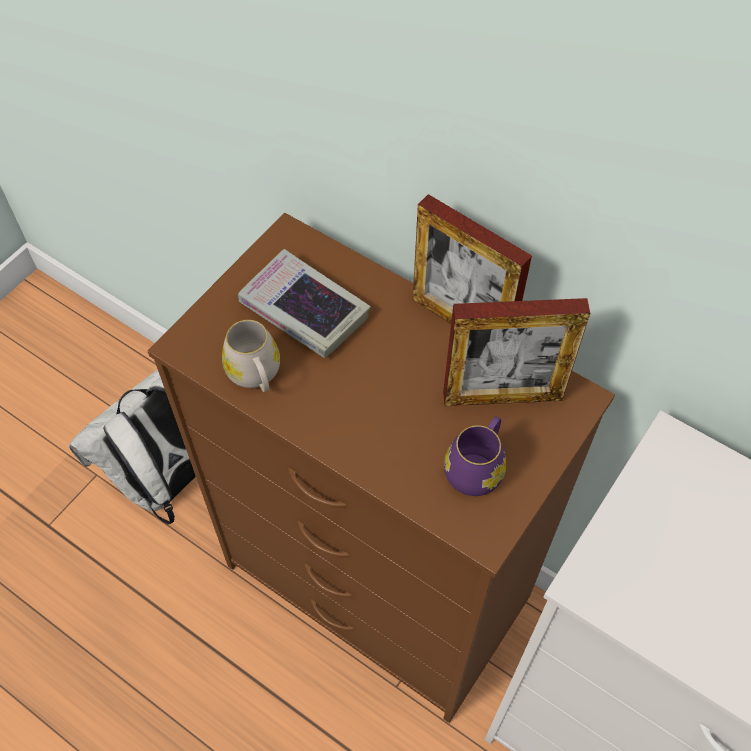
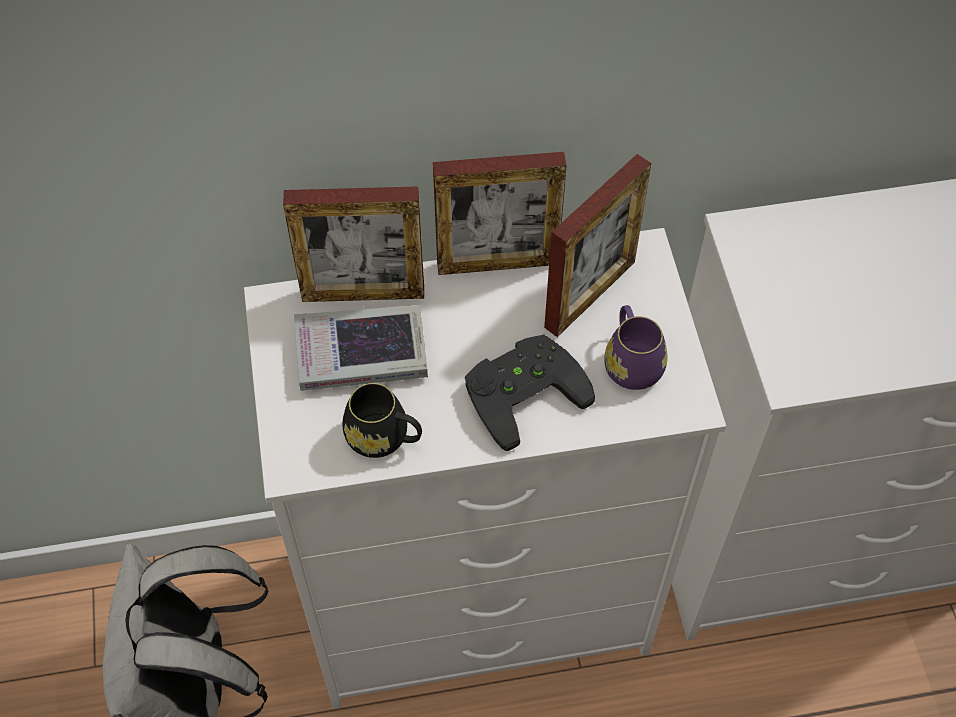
camera: 45 degrees left, 0 degrees up
(256, 375) = (384, 438): white mug -> black mug
(350, 273) = (363, 293): none -> picture frame
(379, 420) = (521, 389): none -> black game controller
(380, 582) = (480, 597): brown dresser -> white dresser

